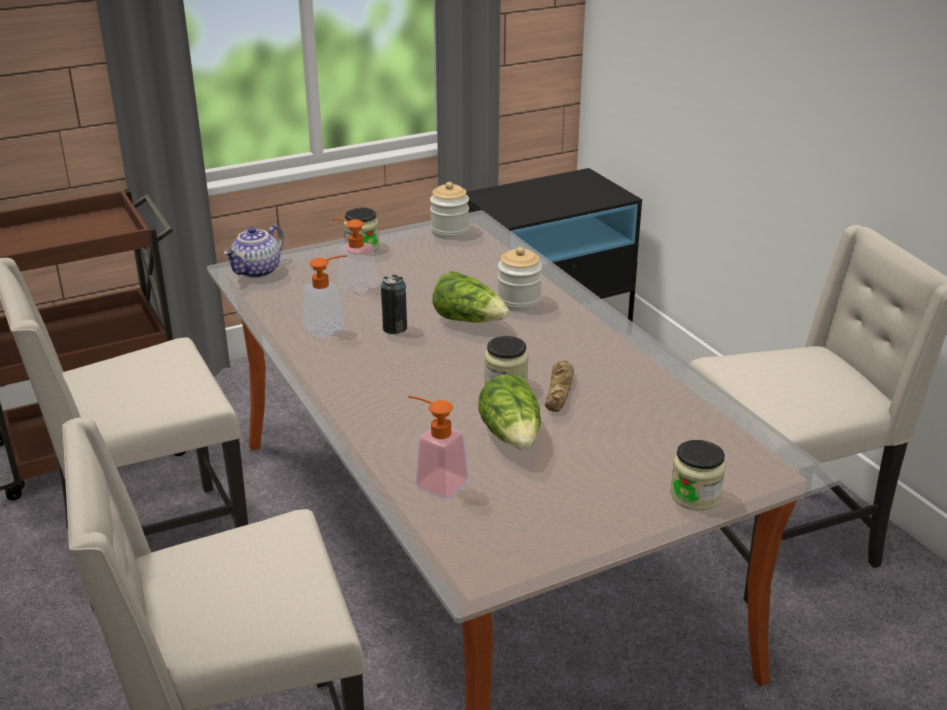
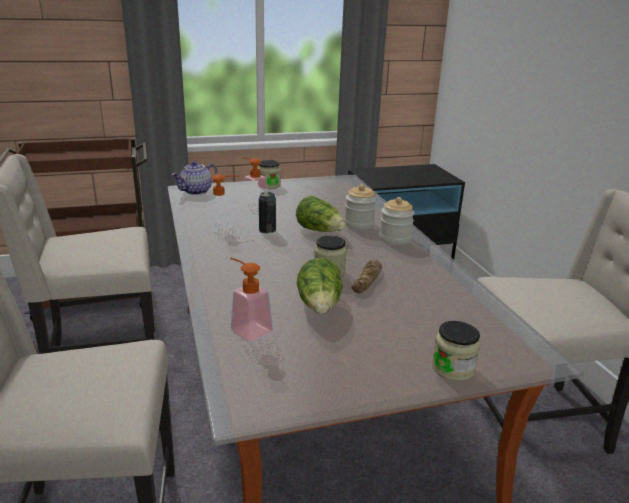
camera: 10 degrees right, 5 degrees down
(449, 231) = (329, 183): jar -> jar (395, 238)

